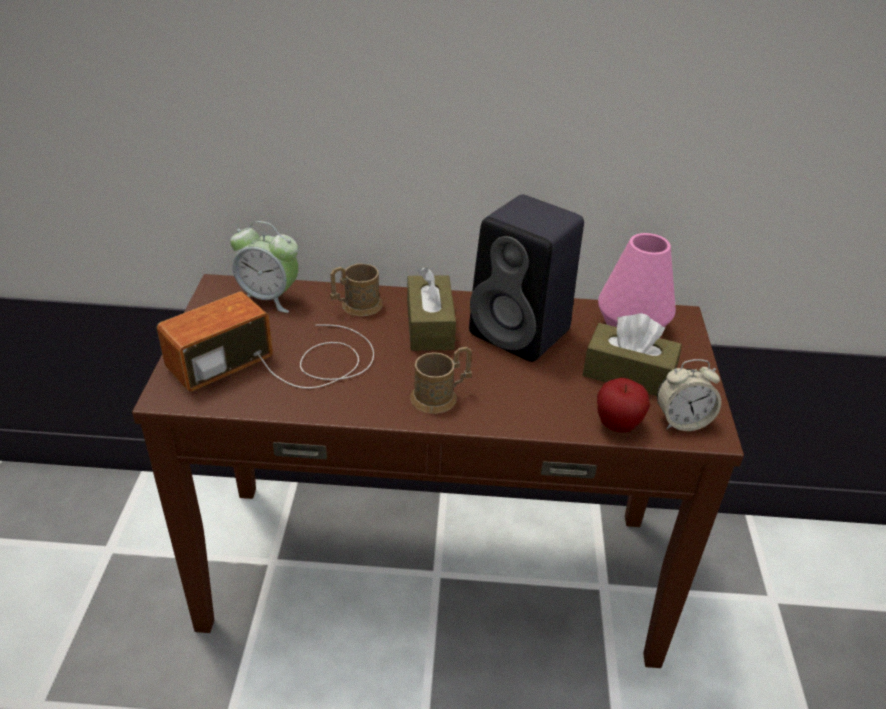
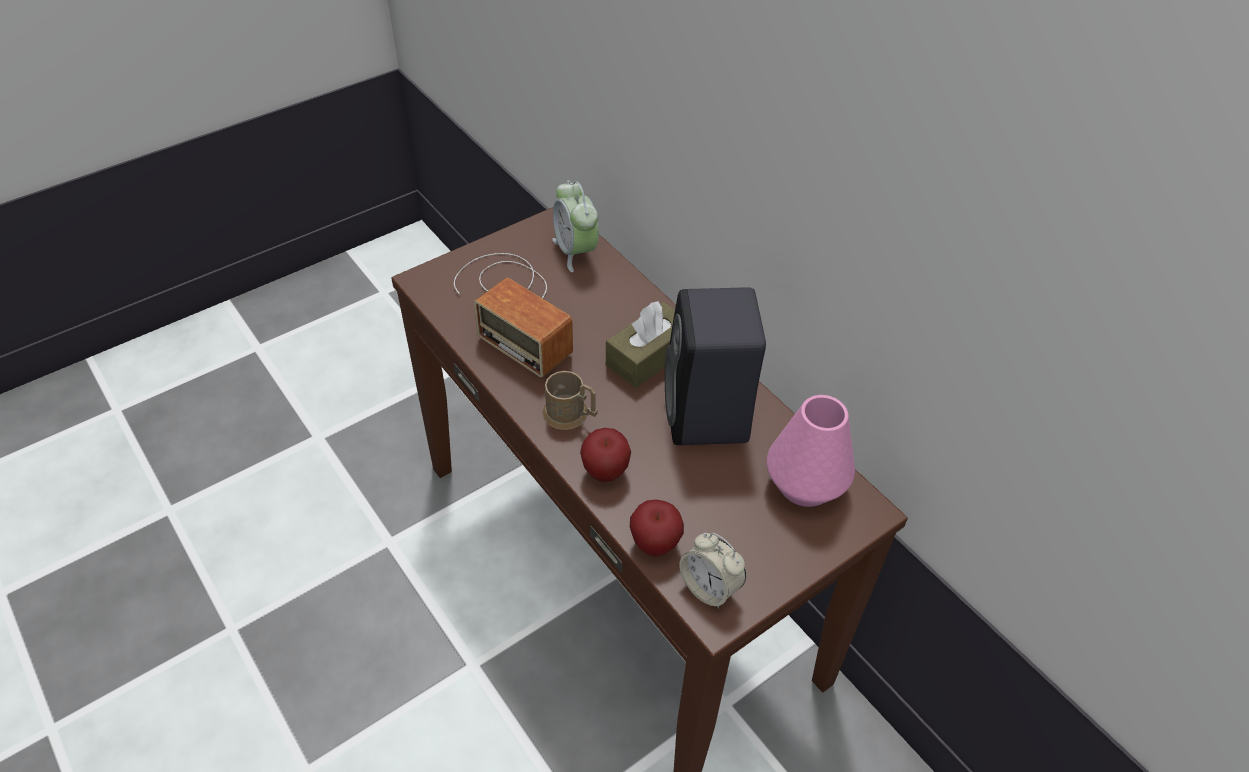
camera: 50 degrees right, 10 degrees up
(282, 362) = (514, 307): radio -> radio turned 150 degrees counterclockwise
(356, 306) = (623, 301): brown mug -> none
(520, 411) = (605, 472): none -> apple
(628, 374) = (734, 516): brown tissue box -> none

